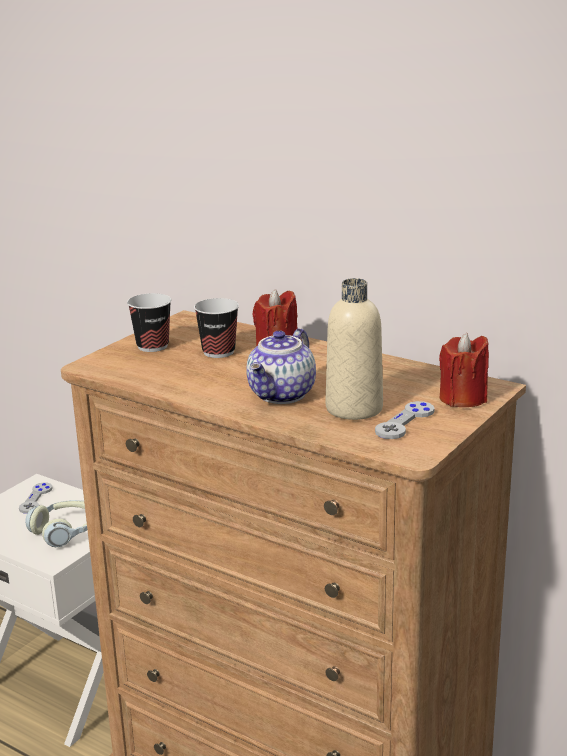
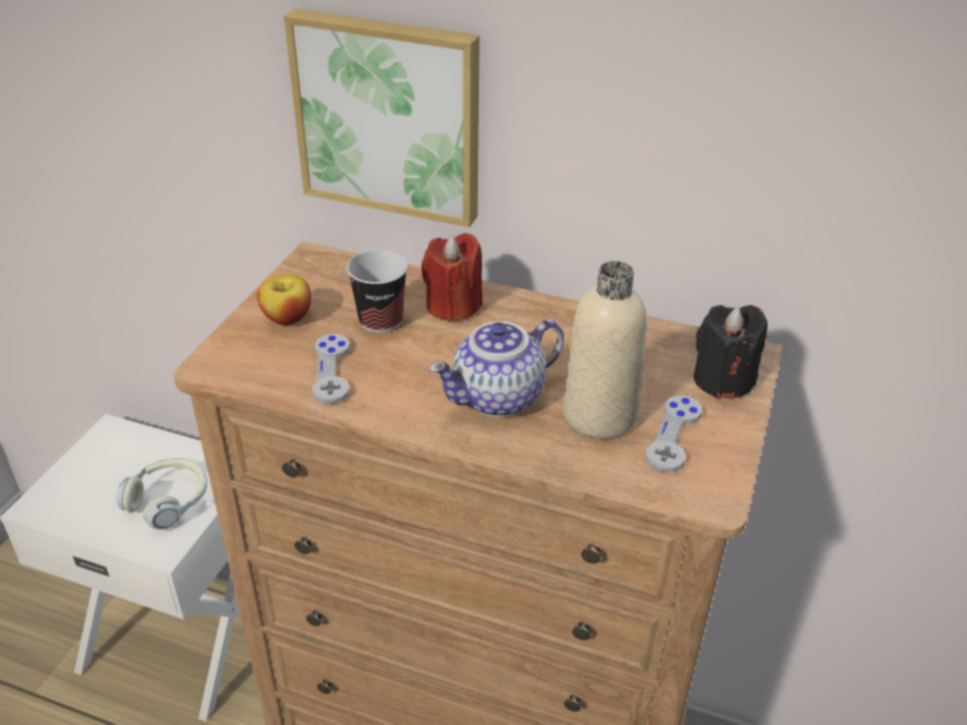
camera: 15 degrees left, 15 degrees up
(36, 499) = (116, 455): grey game controller -> grey game controller (331, 370)
(152, 346) = (287, 317): cup -> apple
(246, 209) = (389, 116): none -> picture
(283, 395) = (498, 399): teapot -> teapot turned 45 degrees clockwise
(463, 398) = (723, 380): red candle -> black candle

